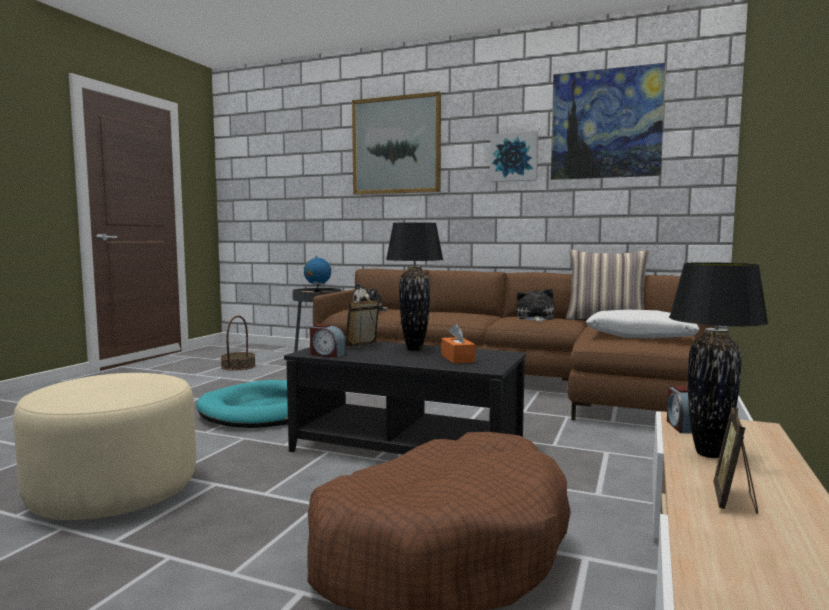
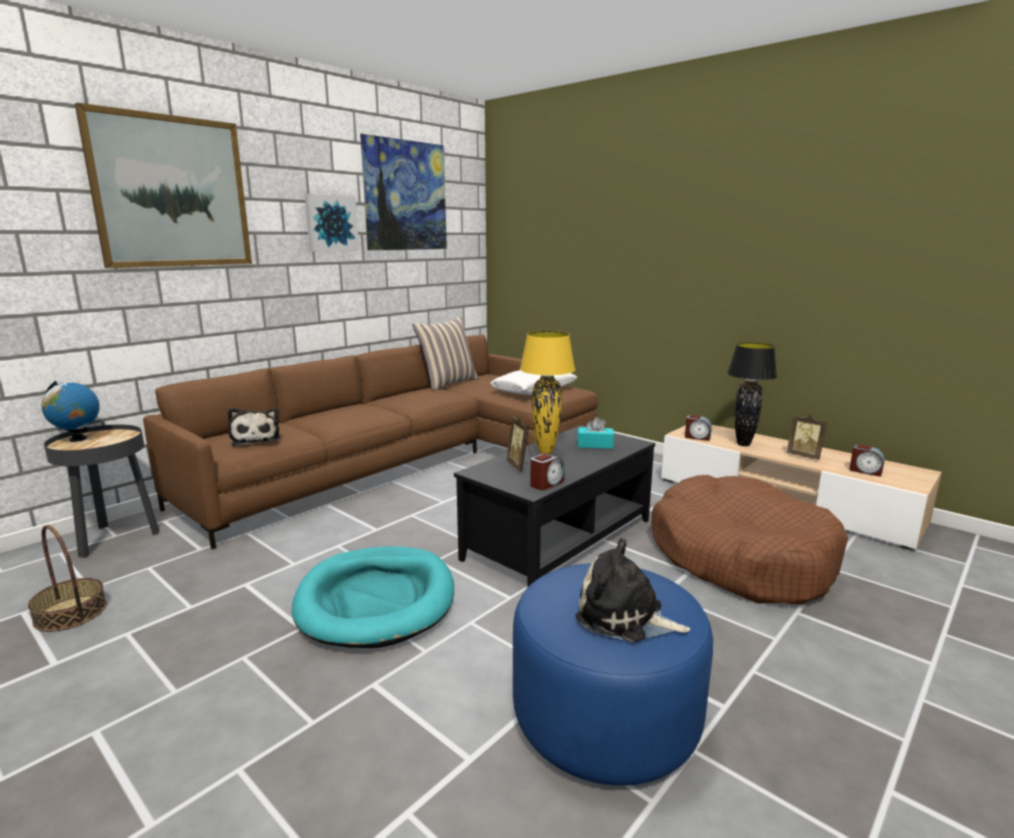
camera: 70 degrees left, 10 degrees up
(113, 492) = (605, 718): beige ottoman -> blue ottoman
(414, 349) = (545, 452): black table lamp -> yellow table lamp
(457, 358) = (595, 445): orange tissue box -> turquoise tissue box
(535, 318) = (421, 396): plush toy -> plush toy (625, 617)
(738, 561) = (865, 471): none -> alarm clock

